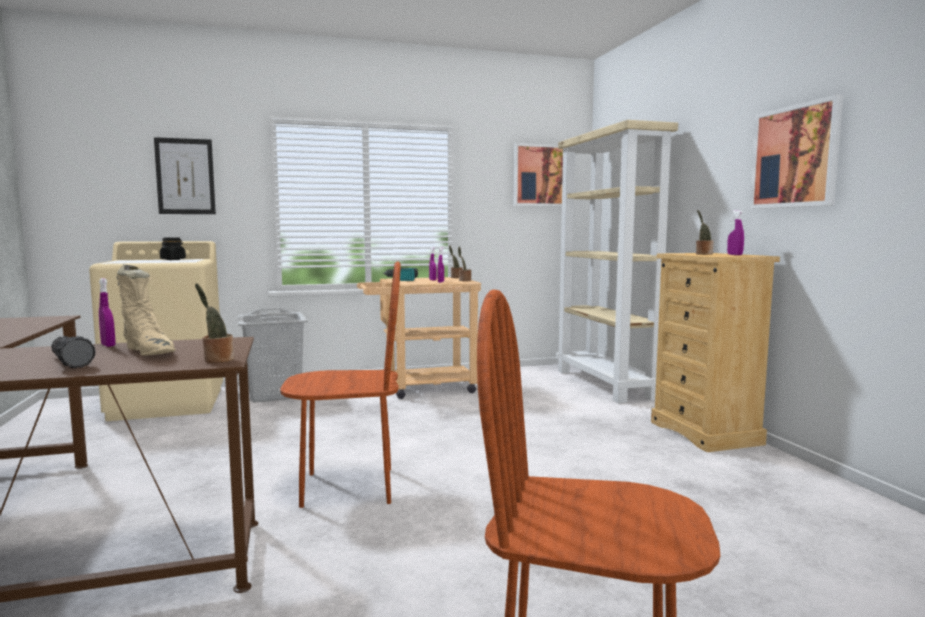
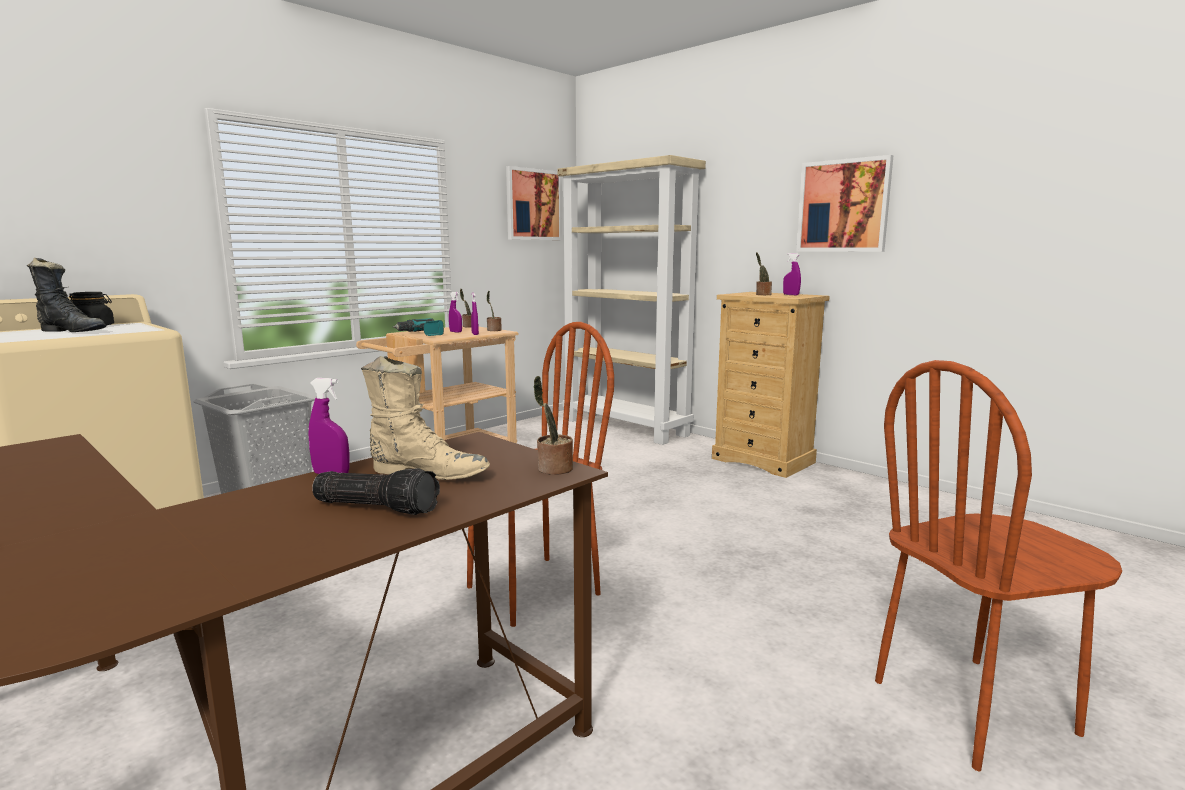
camera: 30 degrees left, 5 degrees up
(153, 261) = (73, 331): none -> black boot
(185, 176) = (75, 193): picture -> none

